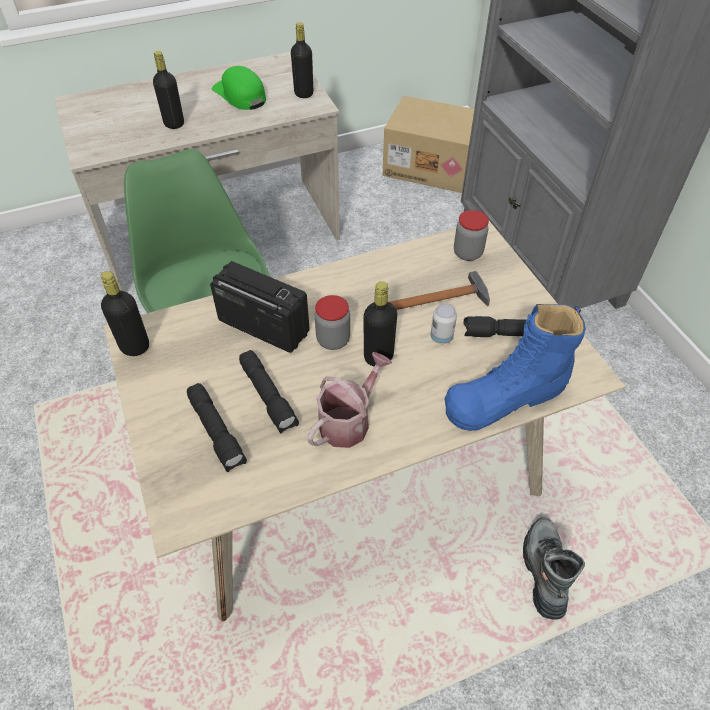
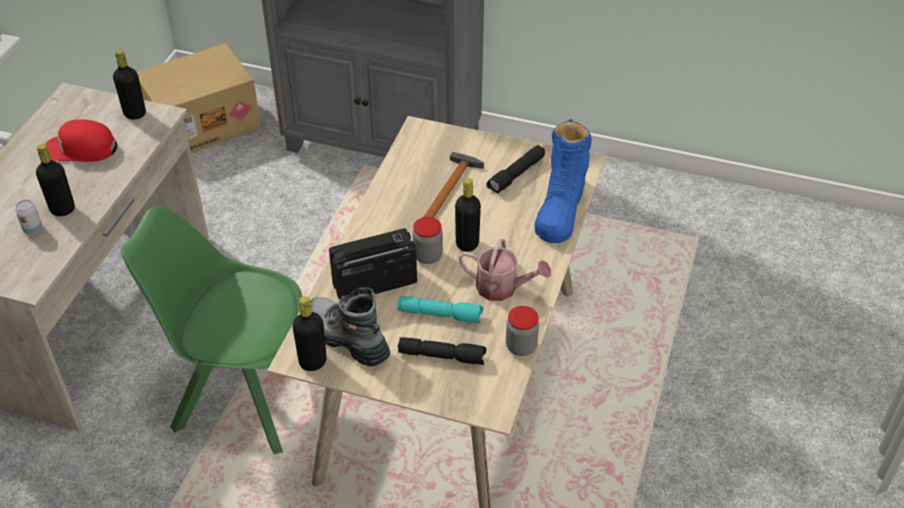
camera: 50 degrees left, 5 degrees down
(240, 95) = (80, 149): green cap -> red cap
(269, 396) = (441, 314): black flashlight -> turquoise flashlight
(349, 421) = (502, 288): watering can -> watering can turned 120 degrees clockwise
(441, 337) = (484, 205): can -> can (33, 229)
(468, 253) = (428, 146): jar -> jar (521, 346)
(544, 570) = (623, 331): boot -> boot (347, 338)

